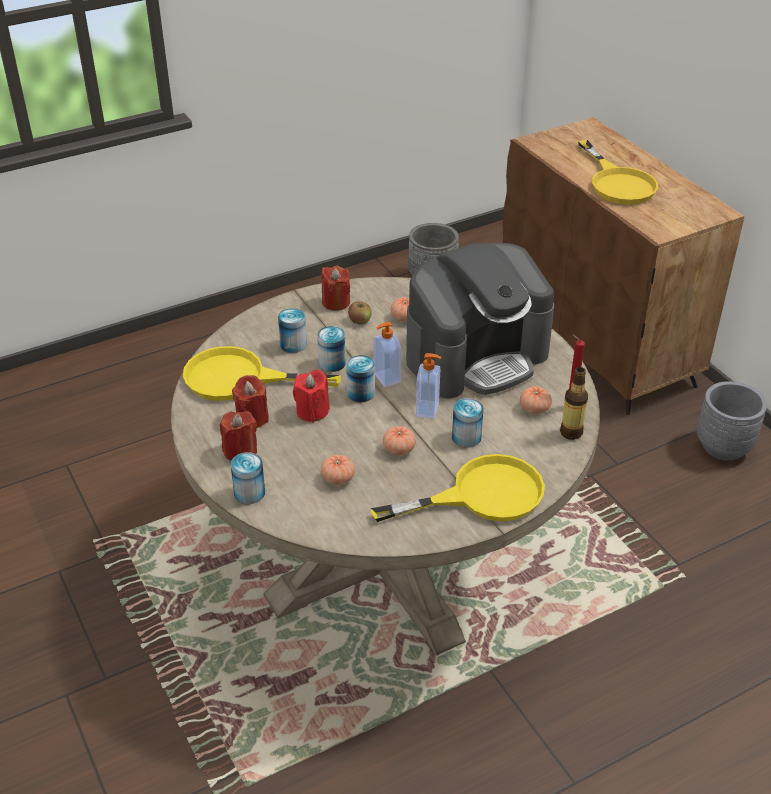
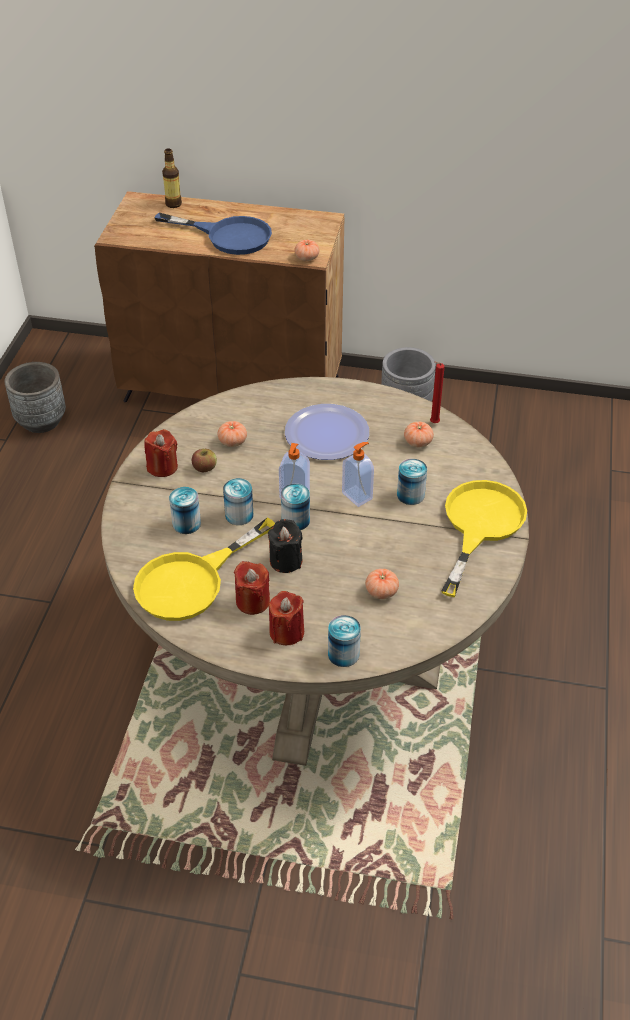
camera: 50 degrees left, 5 degrees up
(312, 411) = (285, 561): red candle -> black candle
(399, 449) = (385, 538): tomato -> tomato (307, 258)
(476, 356) = (326, 433): coffee machine -> plate
(571, 432) = (462, 441): bottle -> bottle (173, 204)
(618, 182) = (228, 236): yellow frying pan -> blue frying pan

